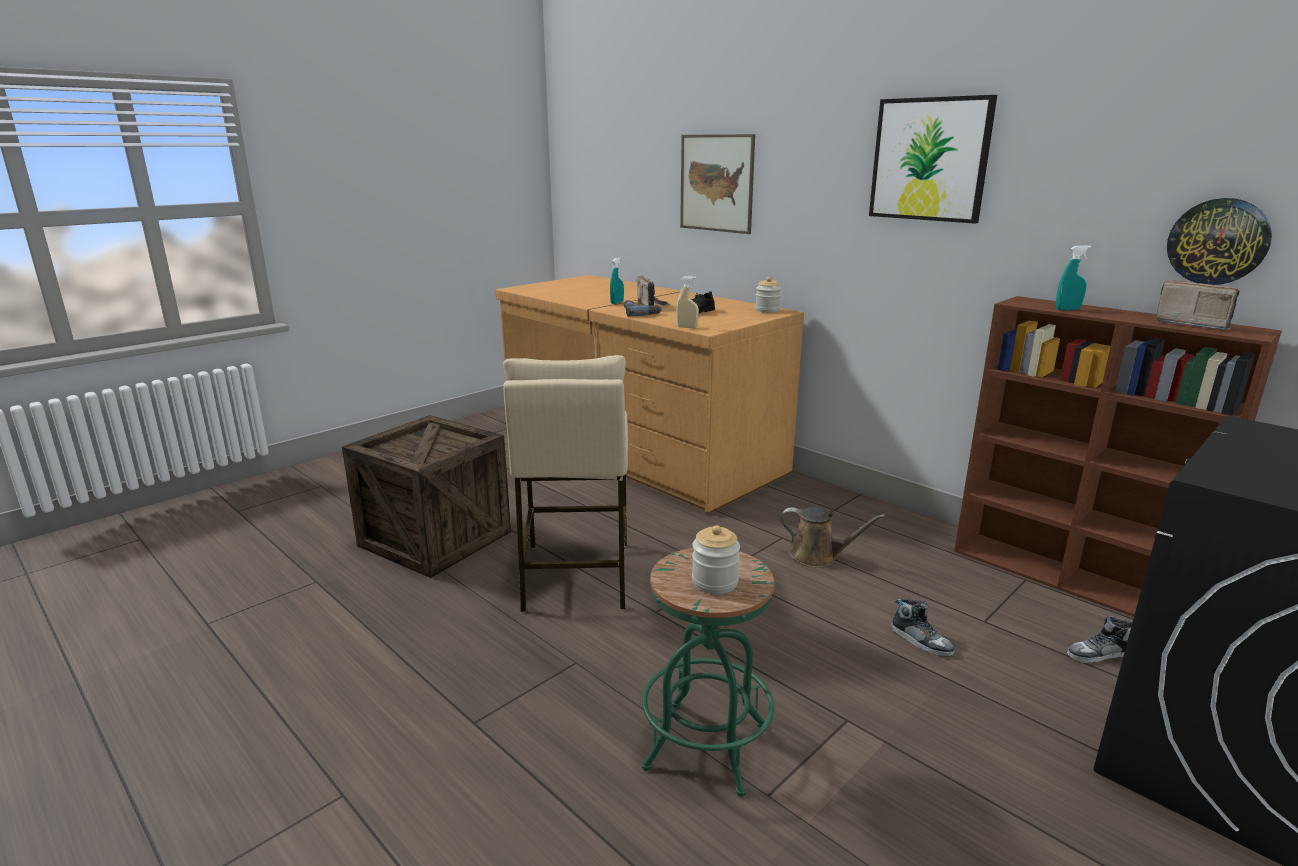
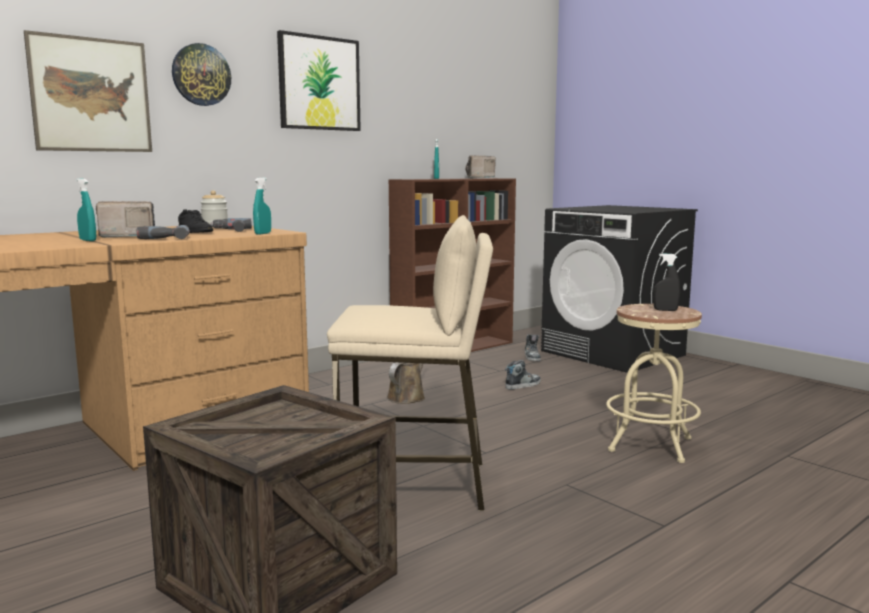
camera: 85 degrees left, 10 degrees down
(687, 327) = (263, 233): beige spray bottle -> turquoise spray bottle
(706, 746) = (650, 445): green stool -> beige stool
(714, 582) = (665, 310): jar -> black spray bottle
(715, 318) = (231, 230): none -> power drill
(1218, 241) = (464, 136): wall clock -> wall clock (201, 75)

